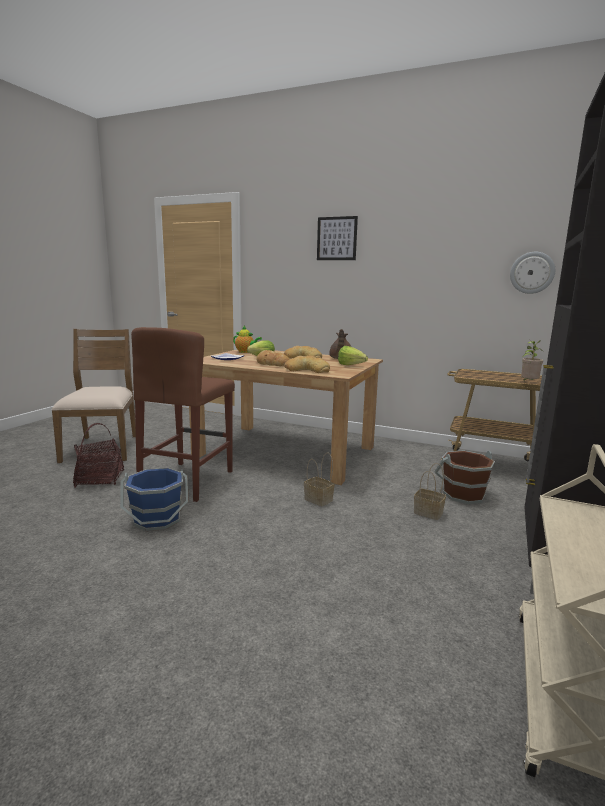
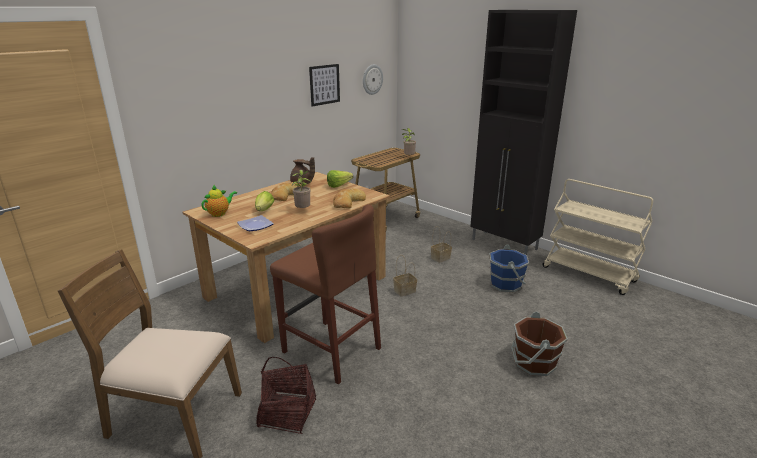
camera: 70 degrees left, 10 degrees up
(157, 520) = (406, 372): blue bucket -> blue bucket (506, 284)
(271, 363) = (303, 210): bread -> potted plant
(337, 238) = (238, 64): picture -> picture (324, 84)
(463, 494) = (421, 240): brown bucket -> brown bucket (534, 363)

